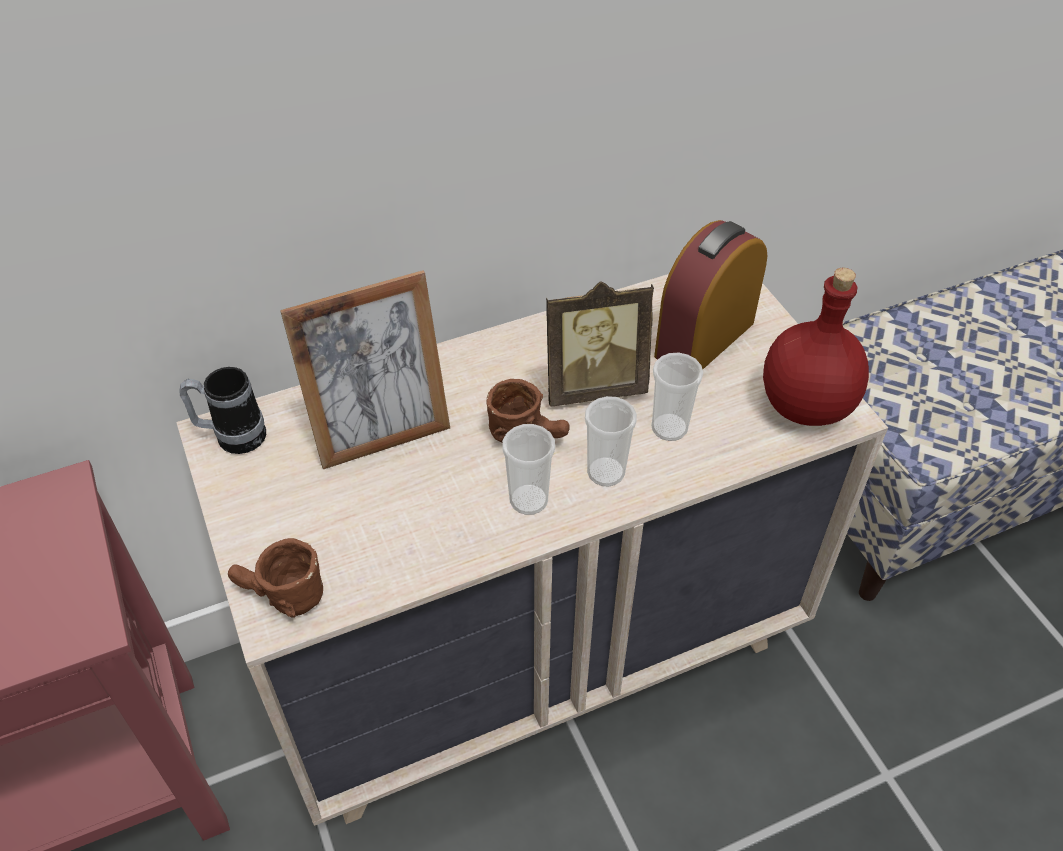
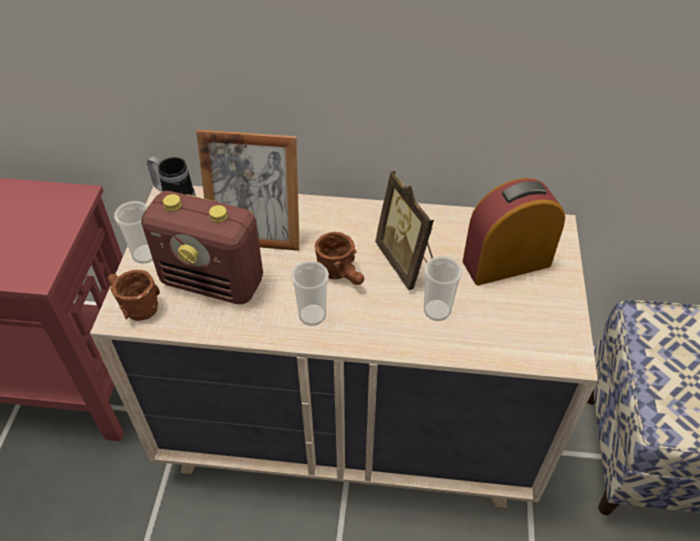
camera: 30 degrees right, 0 degrees up
(368, 516) = (213, 282): none -> radio
(593, 386) = (407, 262): picture frame -> picture frame turned 45 degrees clockwise
(605, 472) = (373, 320): cup -> cup (145, 254)
(807, 406) = (546, 339): red bottle -> none

